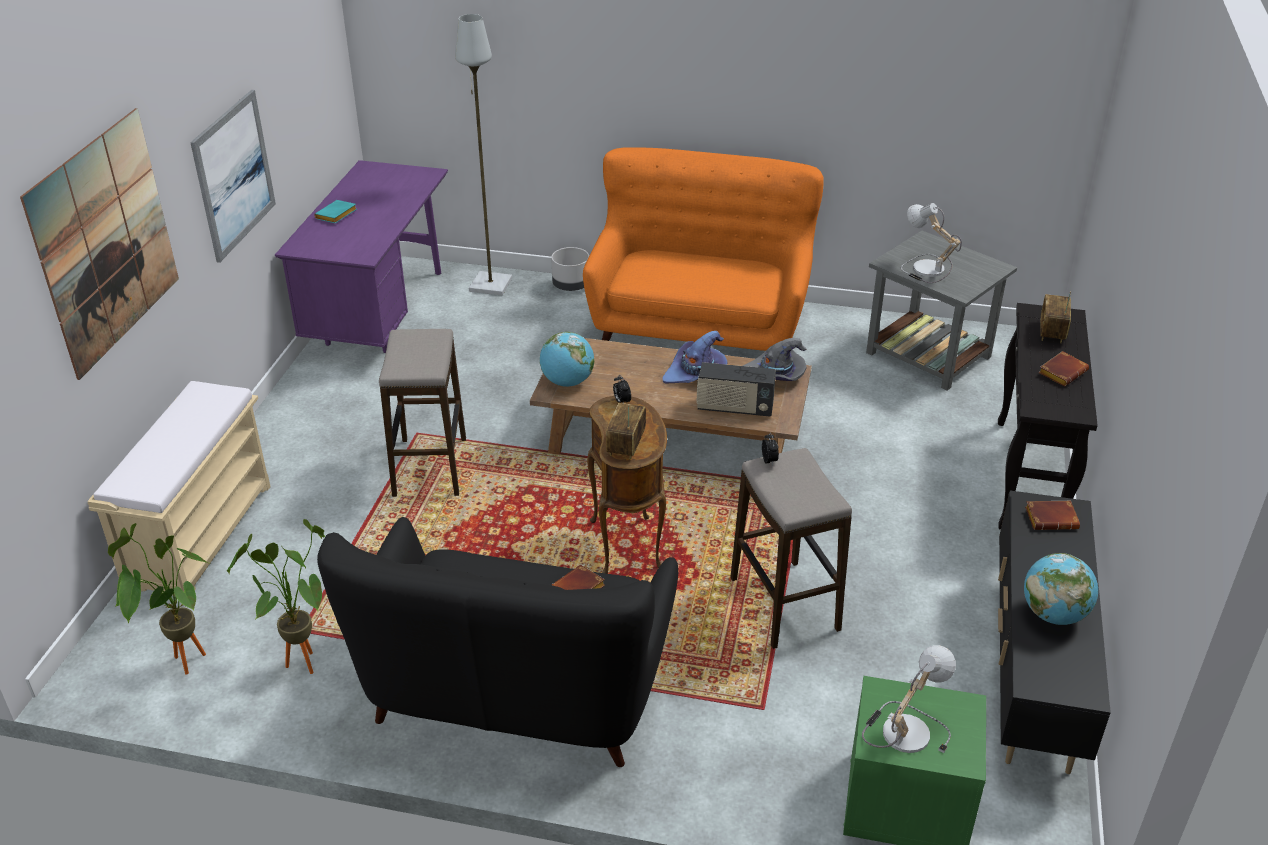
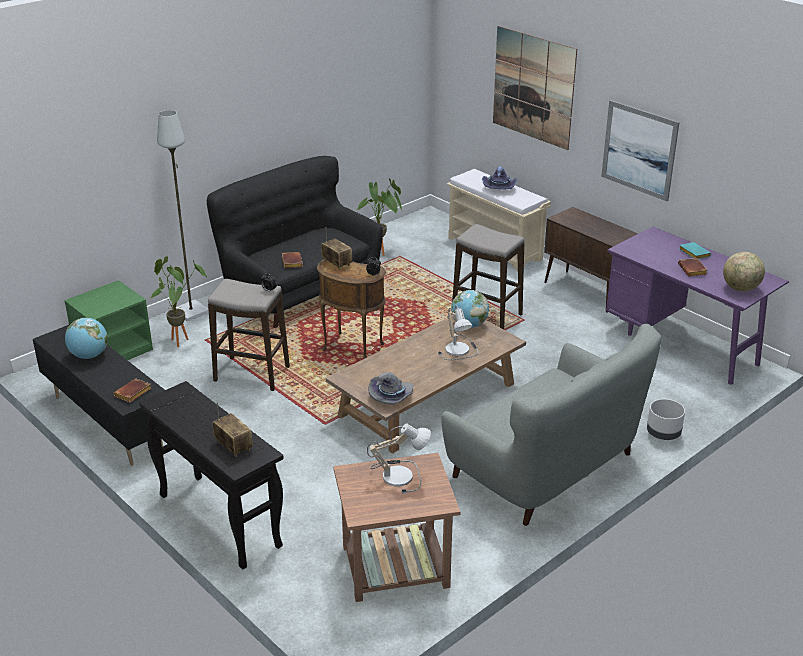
camera: 125 degrees right, 5 degrees down
(180, 664) = (412, 231): potted plant -> potted plant (181, 339)
(293, 411) = (586, 292): none -> brown cabinet
(404, 177) = (741, 288): none -> globe
(490, 285) = (693, 399): grey floor lamp -> grey floor lamp (191, 311)
(696, 373) = (427, 370): purple hat -> purple hat (499, 188)
(699, 327) = (547, 468): orange sofa -> grey sofa
(734, 408) = (376, 368): radio -> none
(903, 730) = (110, 294): table lamp -> table lamp (460, 350)
(929, 355) = (394, 566): grey side table -> brown side table
(1062, 372) = (195, 422): brown book -> brown book (693, 270)

